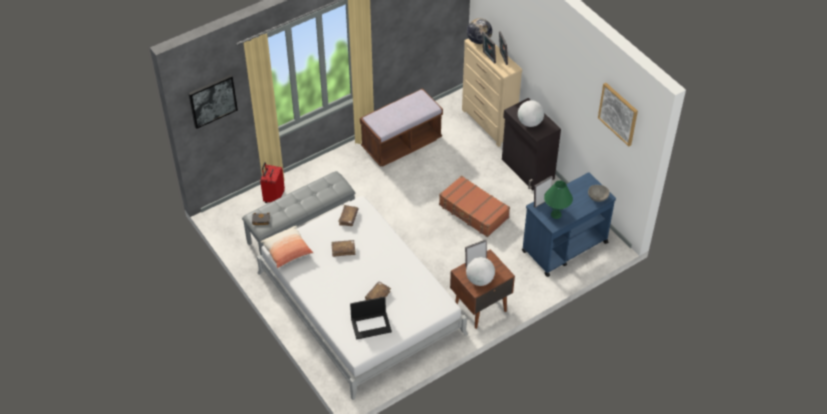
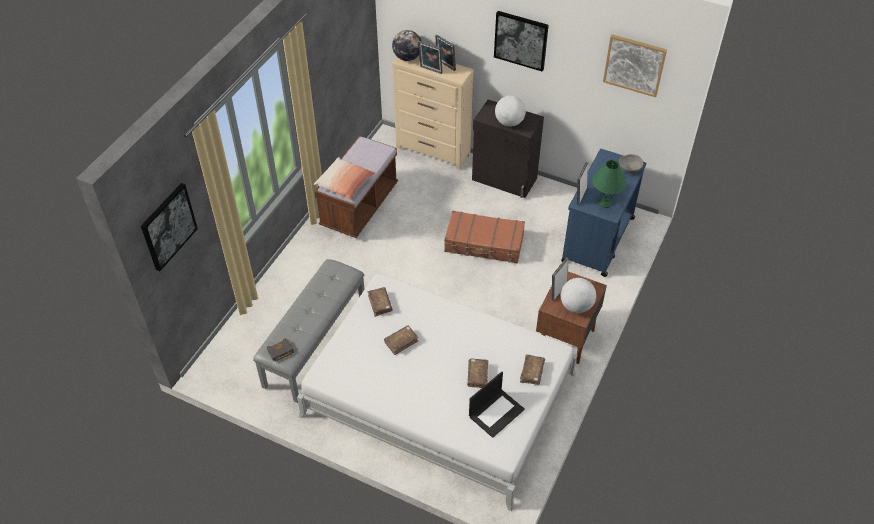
camera: 30 degrees left, 0 degrees up
(273, 197) = (257, 322): red suitcase -> none
(287, 251) = (338, 373): pillow -> pillow (345, 184)
(417, 311) = (532, 372): none -> brown book
(552, 60) = (521, 40): none -> picture

